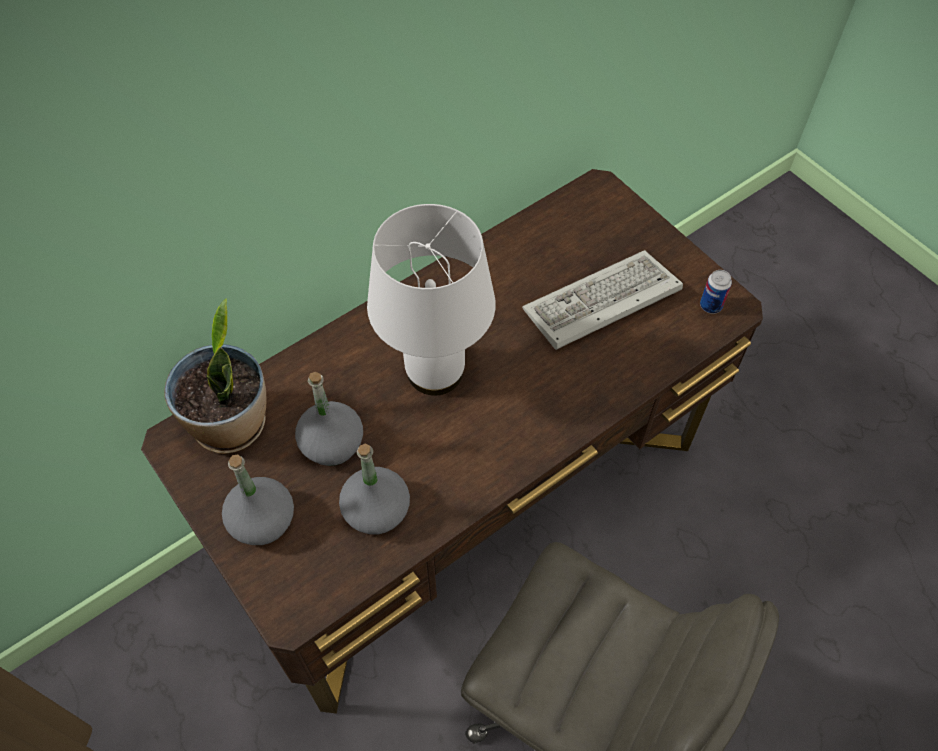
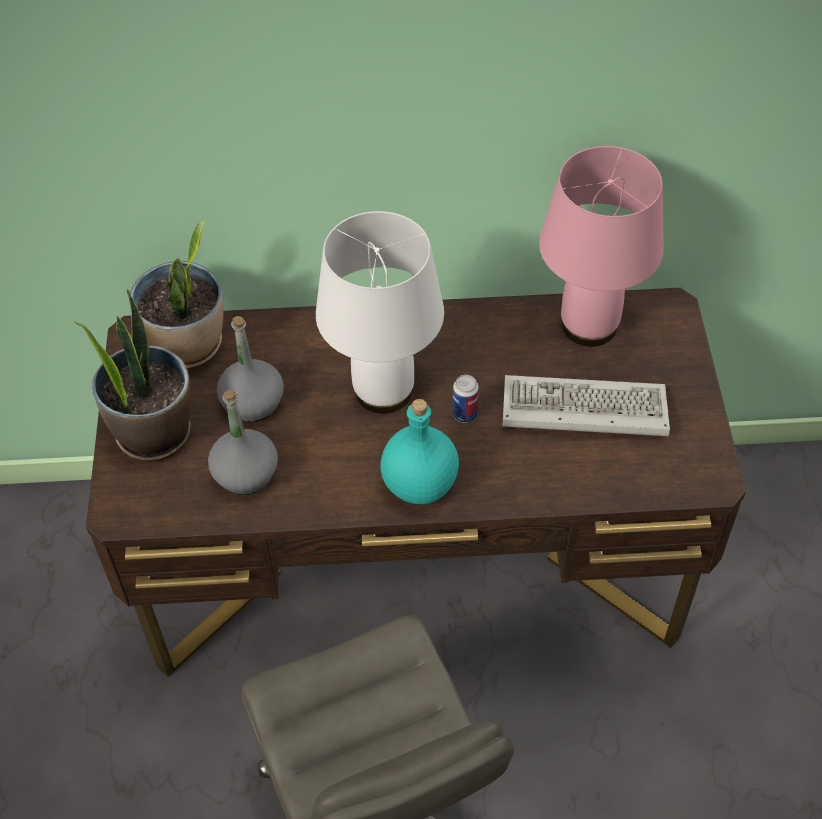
camera: 35 degrees right, 5 degrees down
(263, 521) = (153, 432): grey bottle -> potted plant
(528, 435) = (420, 485): none -> turquoise bottle
(551, 233) = (588, 326): none -> pink table lamp
(710, 306) = (690, 467): can -> can (464, 414)

